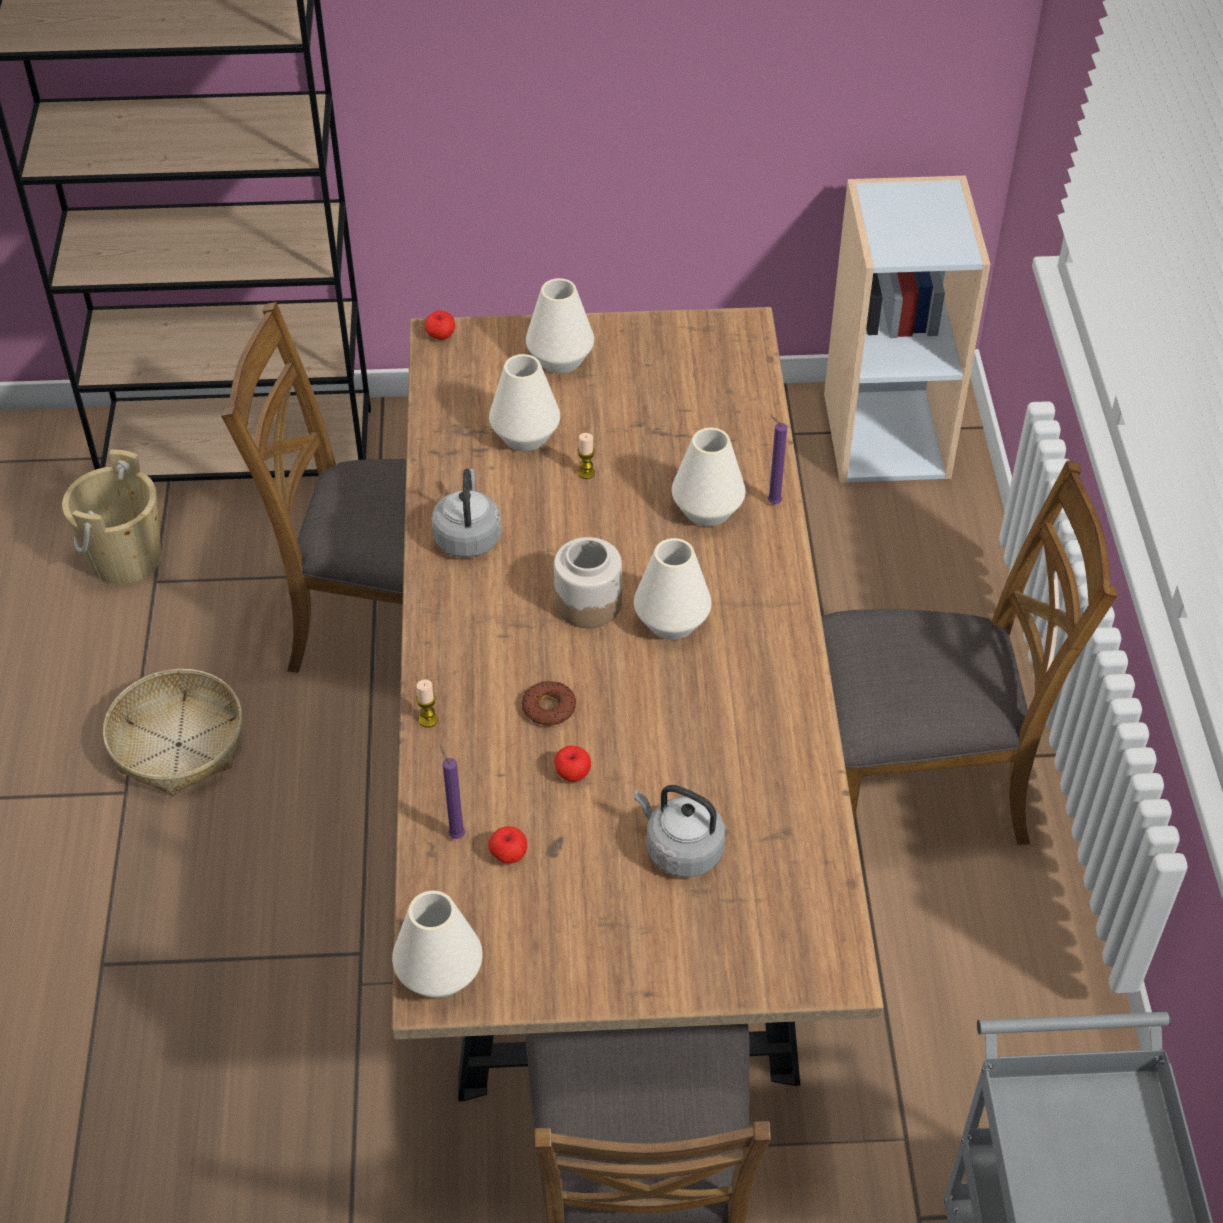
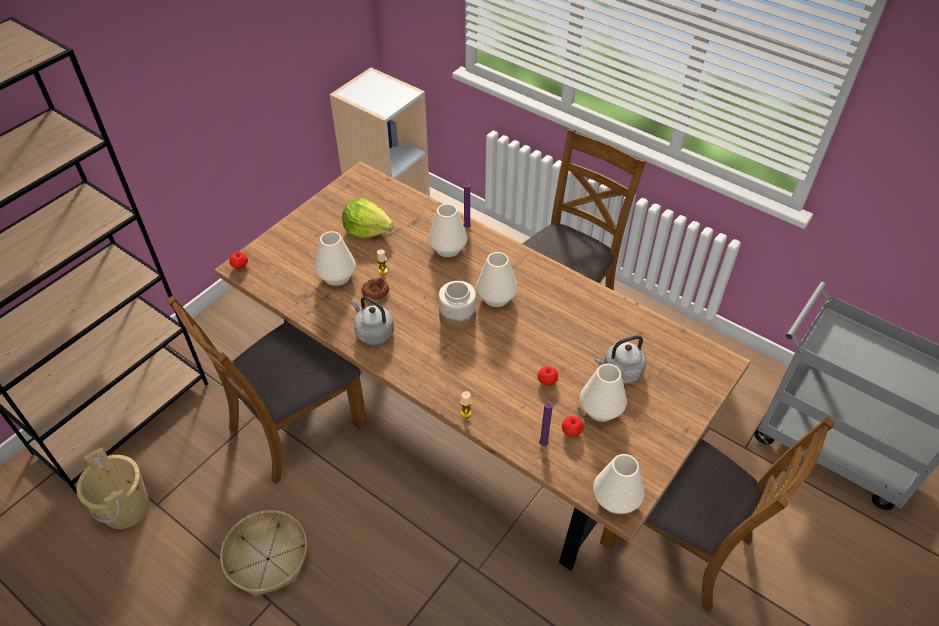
camera: 50 degrees left, 0 degrees up
(549, 708) = (502, 366): donut -> donut (375, 292)
(560, 359) = (306, 237): white vase -> white vase (600, 409)
(645, 405) = (367, 229): none -> lettuce

